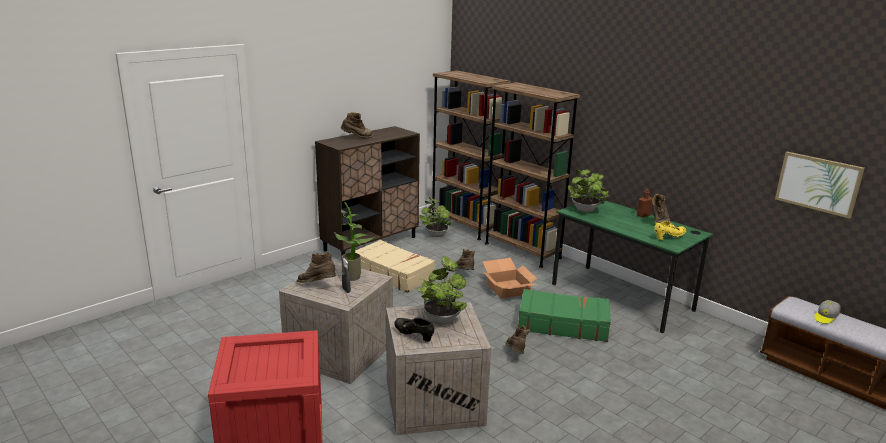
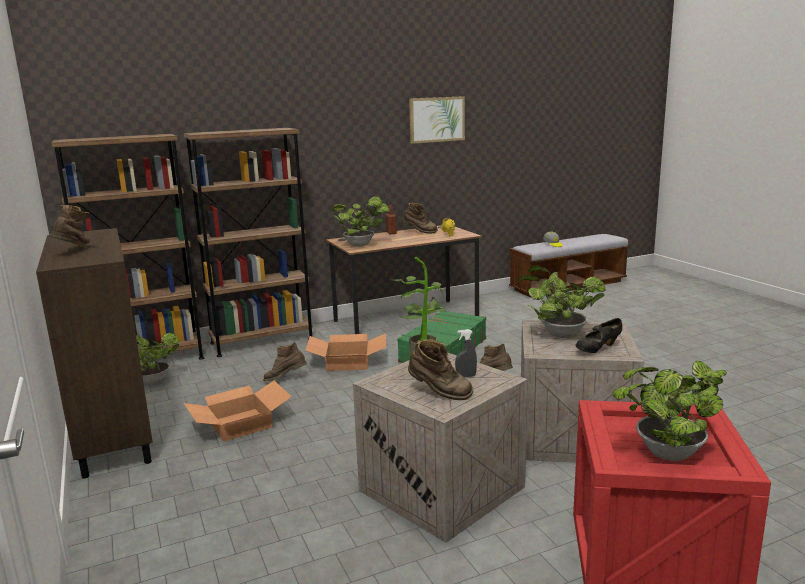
camera: 70 degrees left, 5 degrees down
(250, 363) = (665, 454): none -> potted plant
(317, 285) = (439, 393): brown boot -> brown boot turned 105 degrees counterclockwise
(393, 274) = (240, 425): beige suitcase -> cardboard box
(621, 297) = (406, 319): green desk -> brown desk
(818, 183) = (511, 151): picture -> picture (436, 119)

